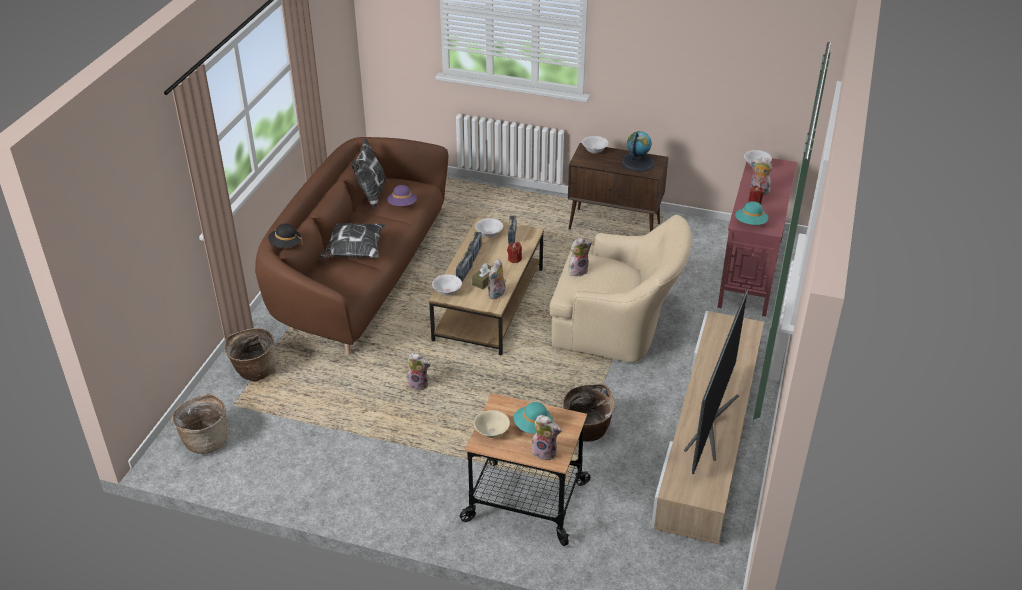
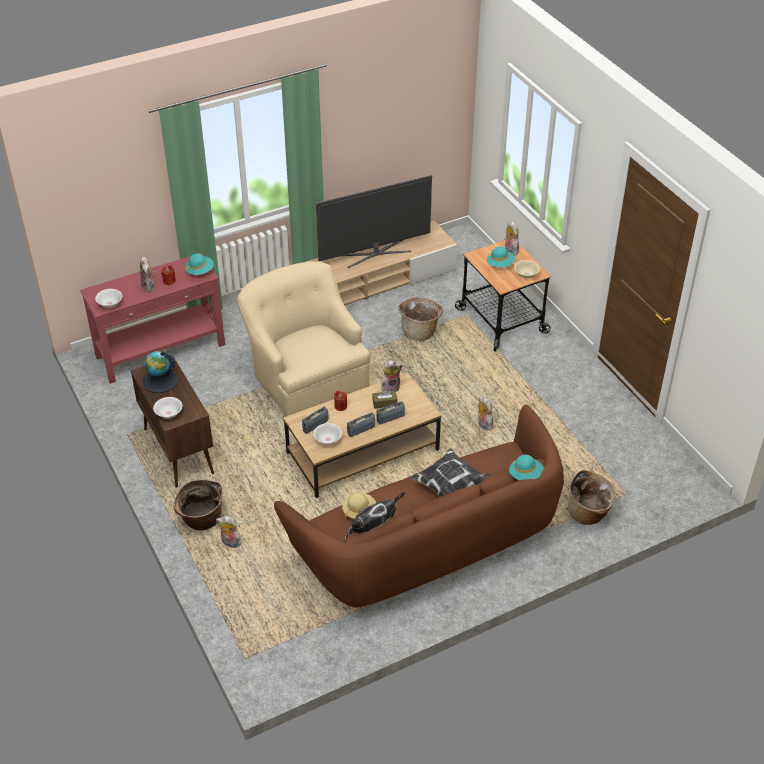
camera: 135 degrees left, 5 degrees up
(205, 440) = (664, 480): basket -> basket (201, 520)
(285, 245) = (525, 475): black hat -> turquoise hat
(402, 205) = (359, 511): purple hat -> beige hat
(447, 292) = (421, 412): white bowl -> none
(578, 270) = (322, 356): plush toy -> plush toy (230, 543)

